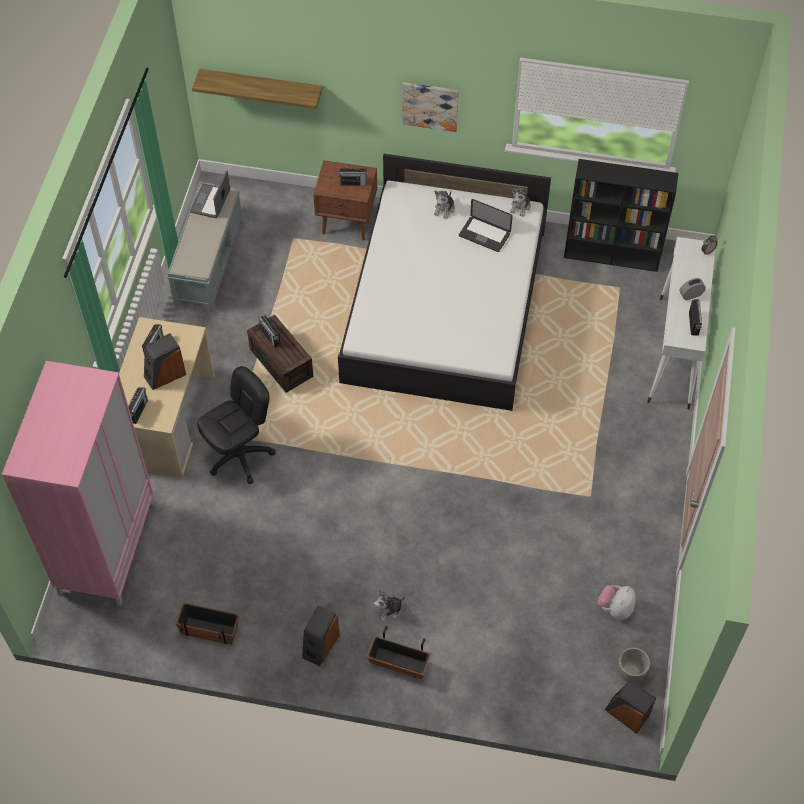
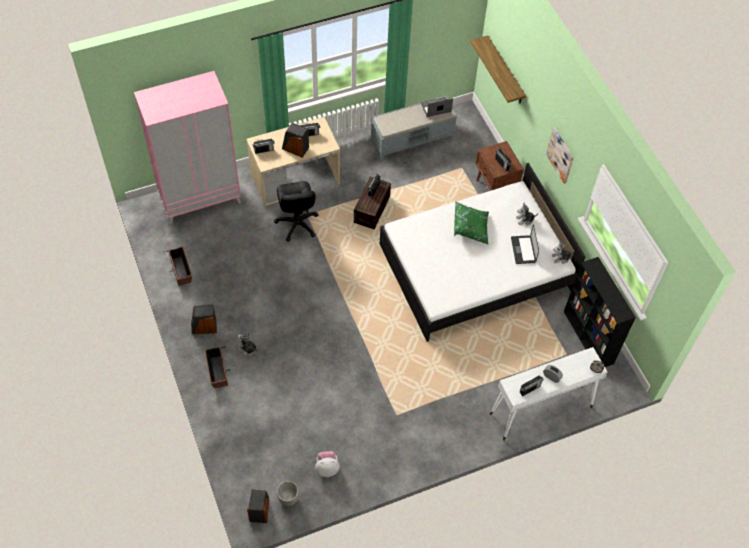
camera: 55 degrees right, 0 degrees up
(240, 455) = (297, 224): black office chair -> black office chair turned 60 degrees clockwise
(417, 266) = (470, 228): none -> green pillow

